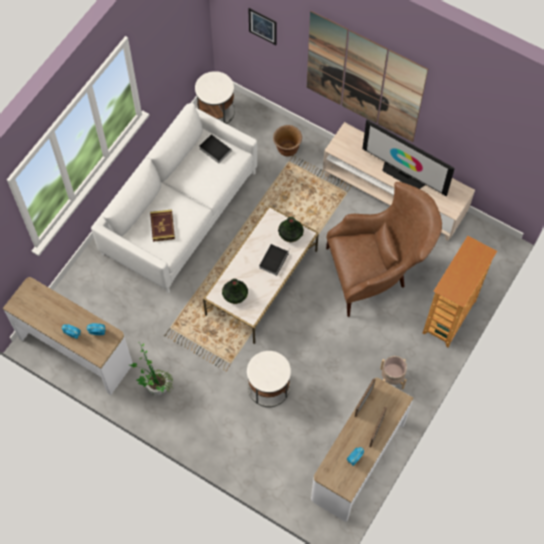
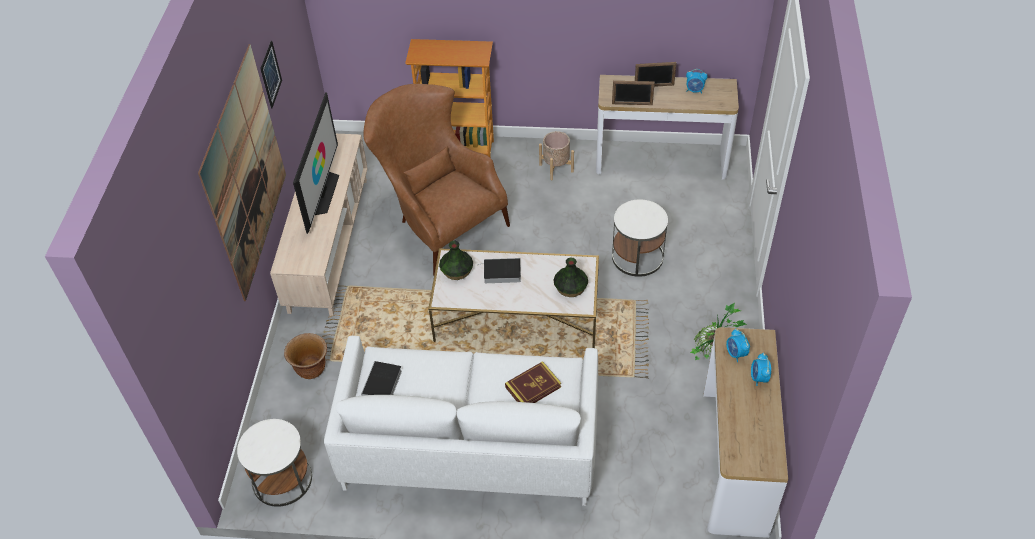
camera: 115 degrees left, 15 degrees down
(262, 26) = (198, 306): picture -> picture (270, 74)

